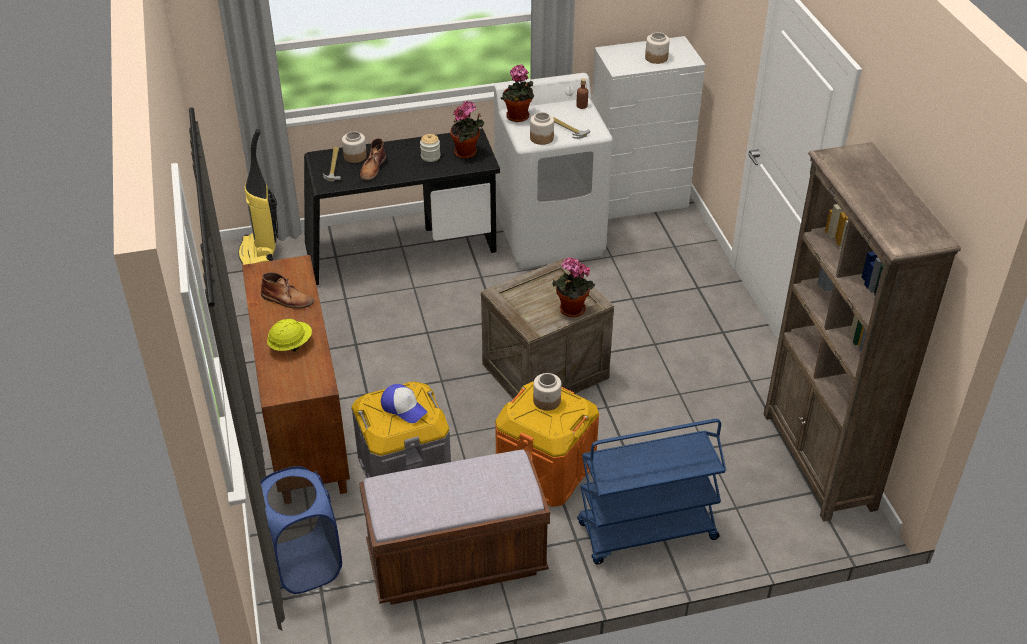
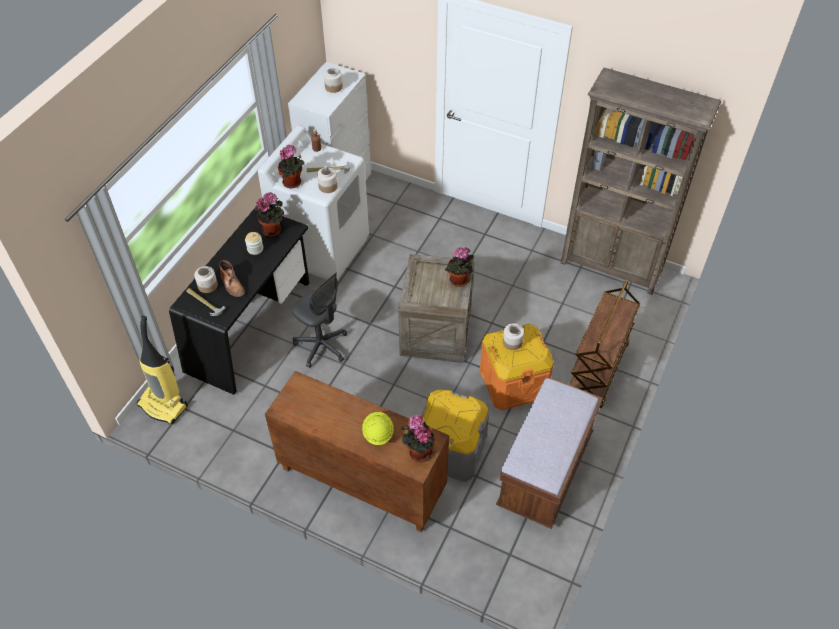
camera: 50 degrees left, 10 degrees up
(287, 300) = (330, 409): brown boot -> none
(296, 383) = (418, 451): none -> potted plant
(304, 564) = (480, 551): blue laundry basket -> none
(404, 407) = (453, 413): cap -> none
(431, 306) = (321, 346): none -> grey office chair
(646, 532) = (597, 370): blue cart -> brown cart

